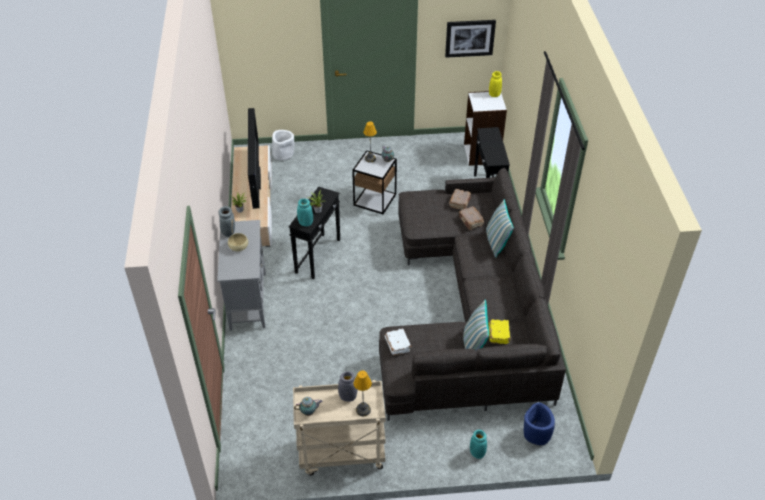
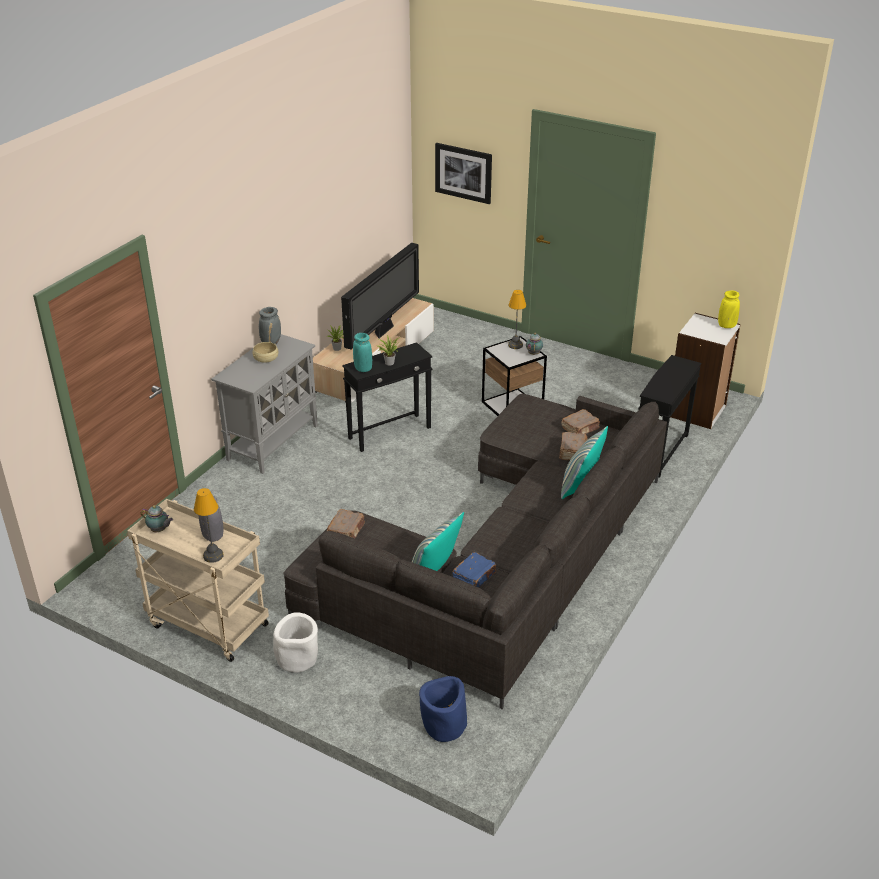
camera: 35 degrees right, 10 degrees down
(283, 154) = (456, 328): white planter -> white planter (297, 659)
(398, 345) = (346, 531): white book -> brown book
(470, 38) = (717, 237): picture -> picture (463, 172)
(477, 453) = (351, 705): turquoise vase -> none
(499, 334) = (475, 576): yellow book -> blue book

